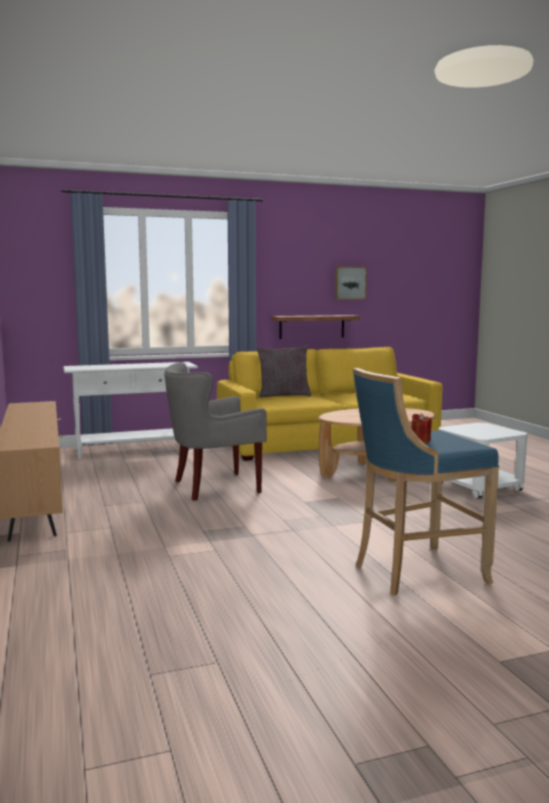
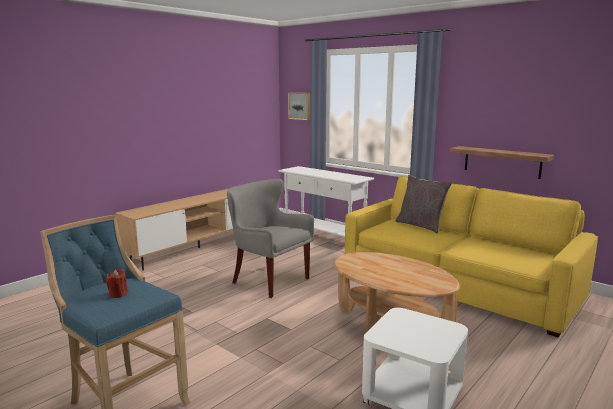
camera: 60 degrees right, 5 degrees up
(349, 283) = (556, 116): picture -> picture (300, 106)

